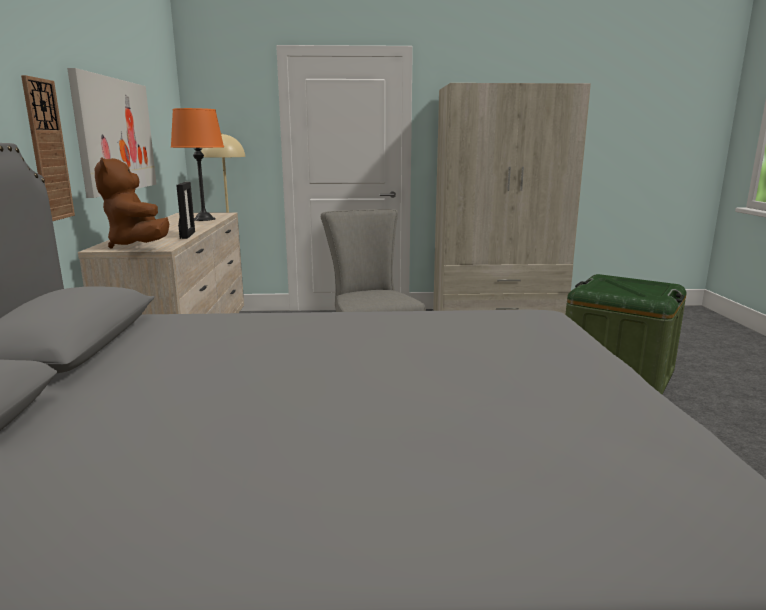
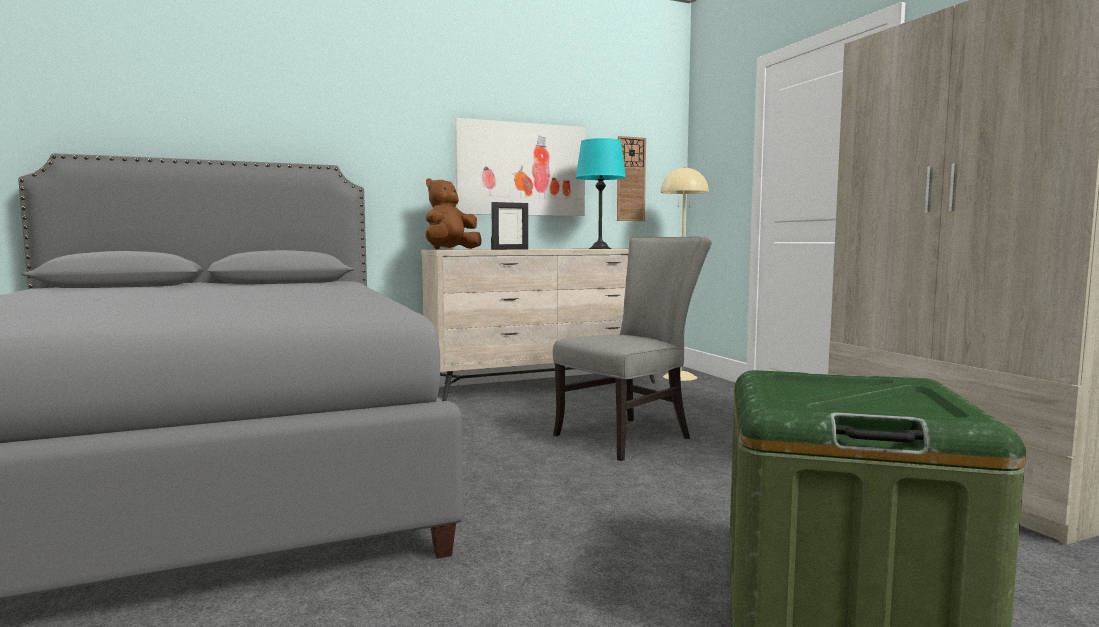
camera: 70 degrees right, 10 degrees down
(47, 150) = (411, 175): wall clock -> wall clock (630, 179)
(204, 219) = (600, 248): orange table lamp -> turquoise table lamp

